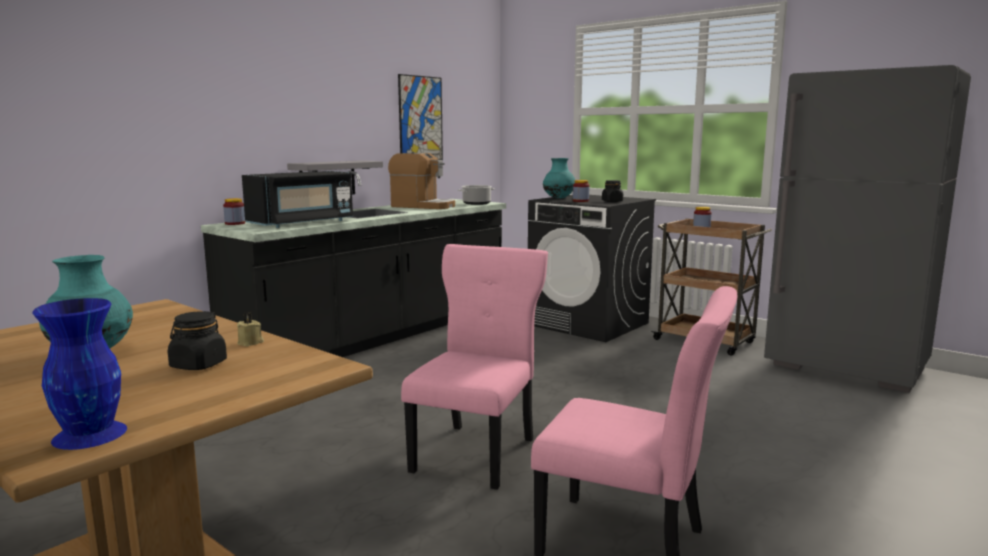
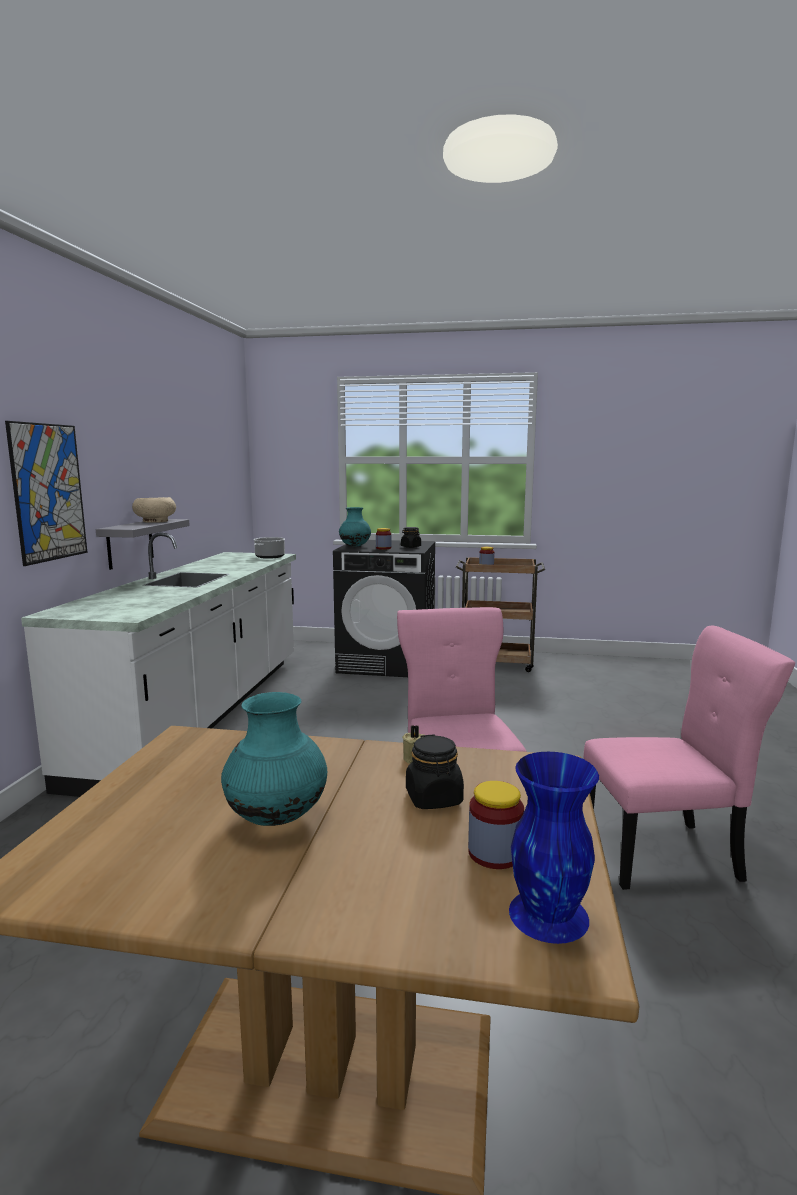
camera: 30 degrees left, 0 degrees up
(235, 223) = (65, 610): jar -> jar (494, 853)
(302, 223) = (153, 600): black microwave -> none
(349, 161) = (155, 521): none -> beige bowl
(378, 336) = (202, 713): black counter -> white counter
(420, 119) = (197, 469): picture -> picture (48, 492)
(422, 206) = (224, 565): coffee machine -> none
(846, 370) = (613, 669): grey fridge -> none

